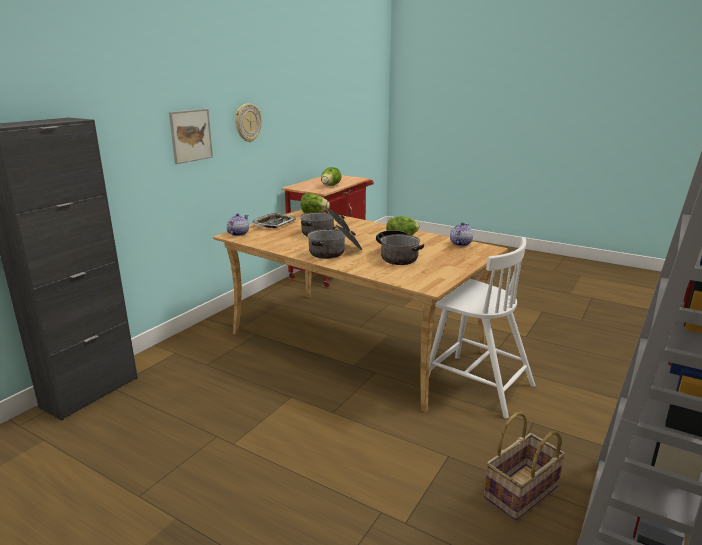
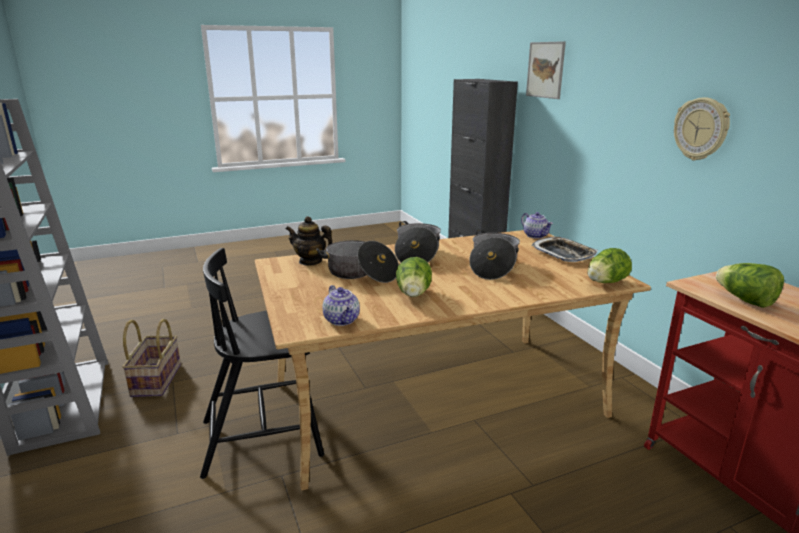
camera: 125 degrees right, 0 degrees up
(191, 135) = (610, 123): picture -> picture (545, 70)
(404, 276) = (310, 261): none -> teapot
(476, 384) = (264, 437): white chair -> black chair

